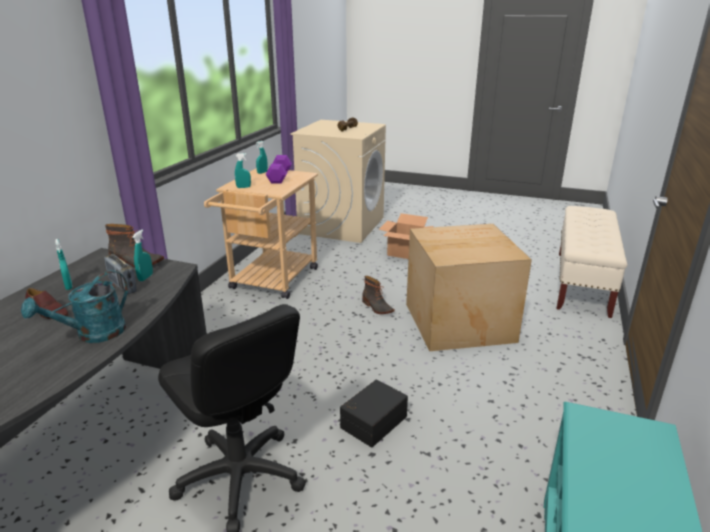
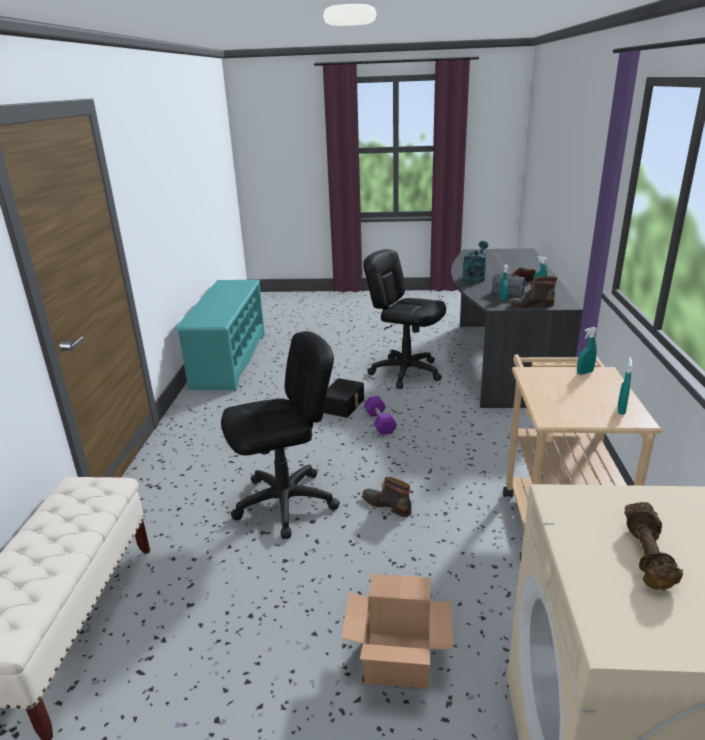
camera: 165 degrees right, 0 degrees up
(279, 177) = (576, 403): purple dumbbell -> purple dumbbell (380, 422)
(457, 321) = (285, 503): cardboard box -> black office chair

